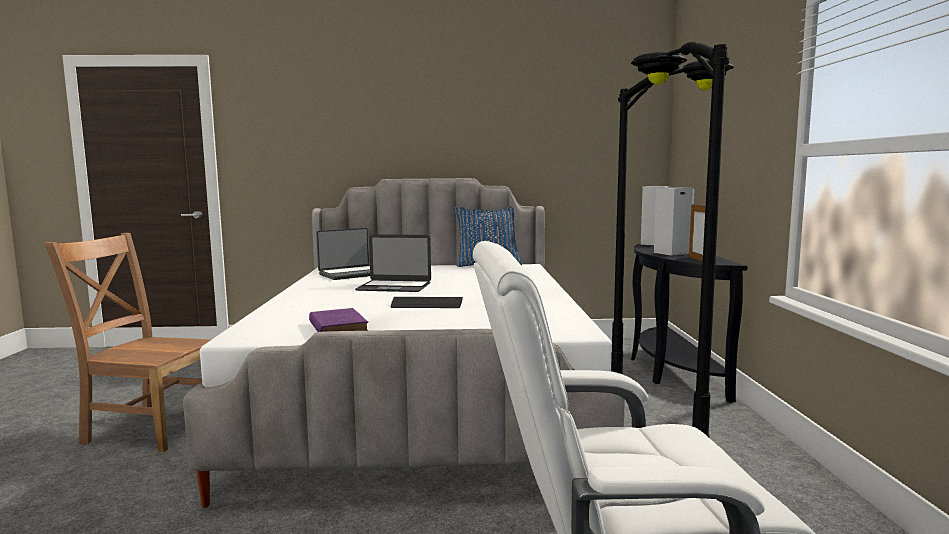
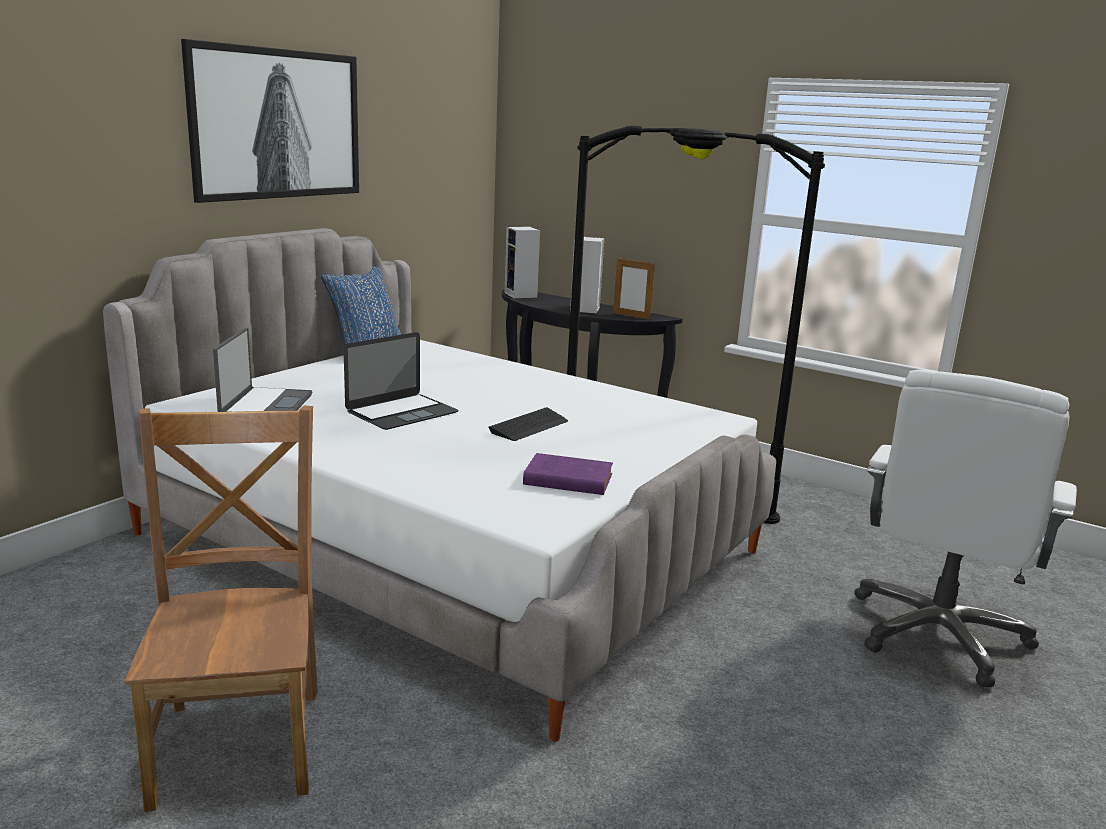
camera: 55 degrees left, 10 degrees up
(149, 428) = (240, 740): brown chair -> brown chair turned 120 degrees clockwise
(445, 111) = (278, 124): none -> picture

